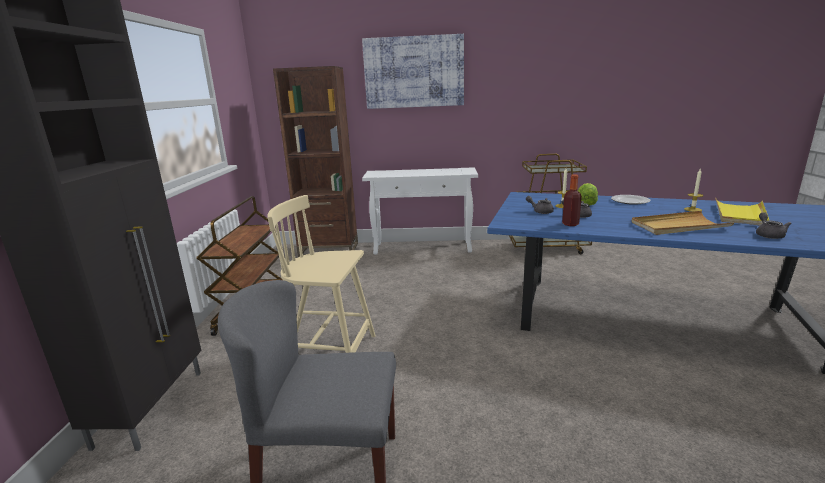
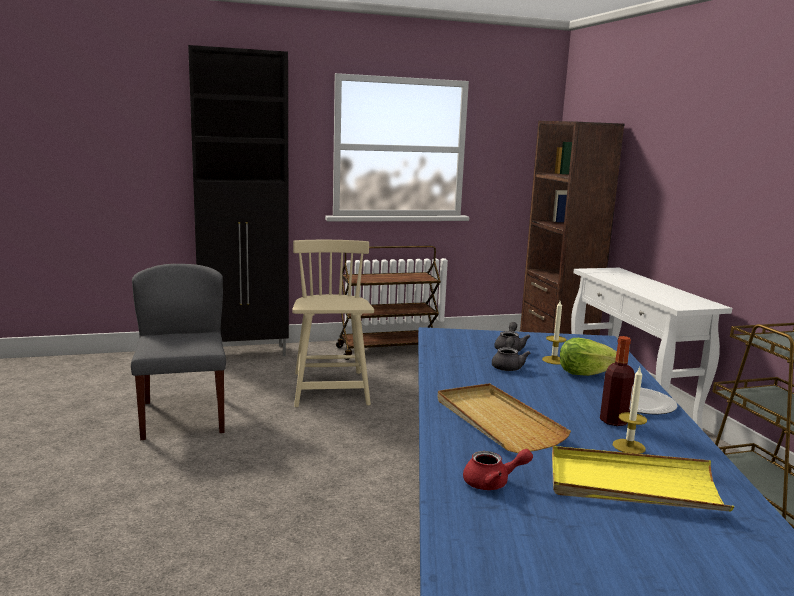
camera: 70 degrees right, 5 degrees down
(414, 72) = (691, 137): picture -> none
(570, 224) = (458, 360): bottle -> bottle (613, 421)
(768, 235) = (493, 483): grey teapot -> red teapot

